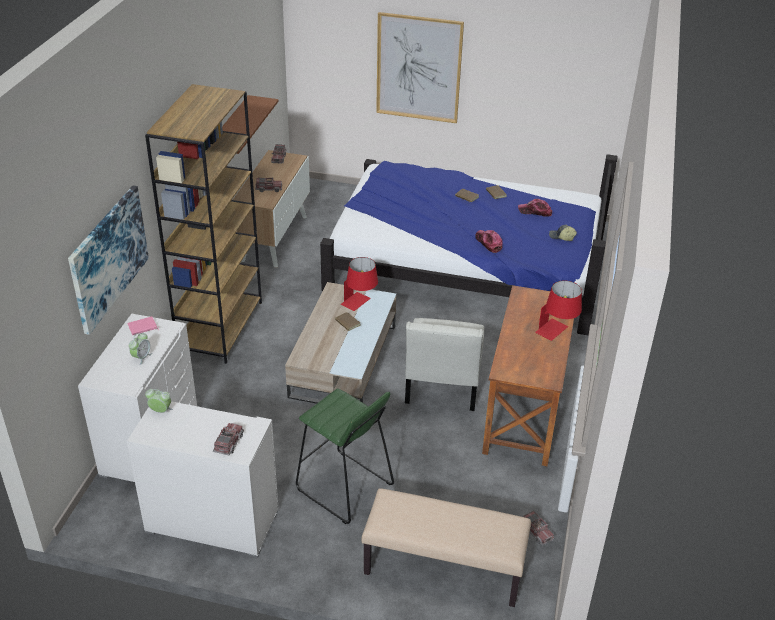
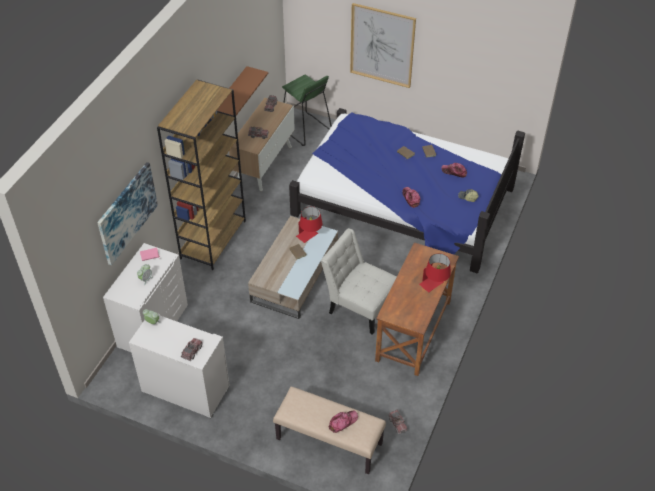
camera: 10 degrees right, 10 degrees up
(344, 488) = (276, 375): green stool -> green stool (306, 129)
(441, 387) = (359, 305): white chair -> white chair turned 105 degrees clockwise
(470, 527) = (343, 422): none -> cap

